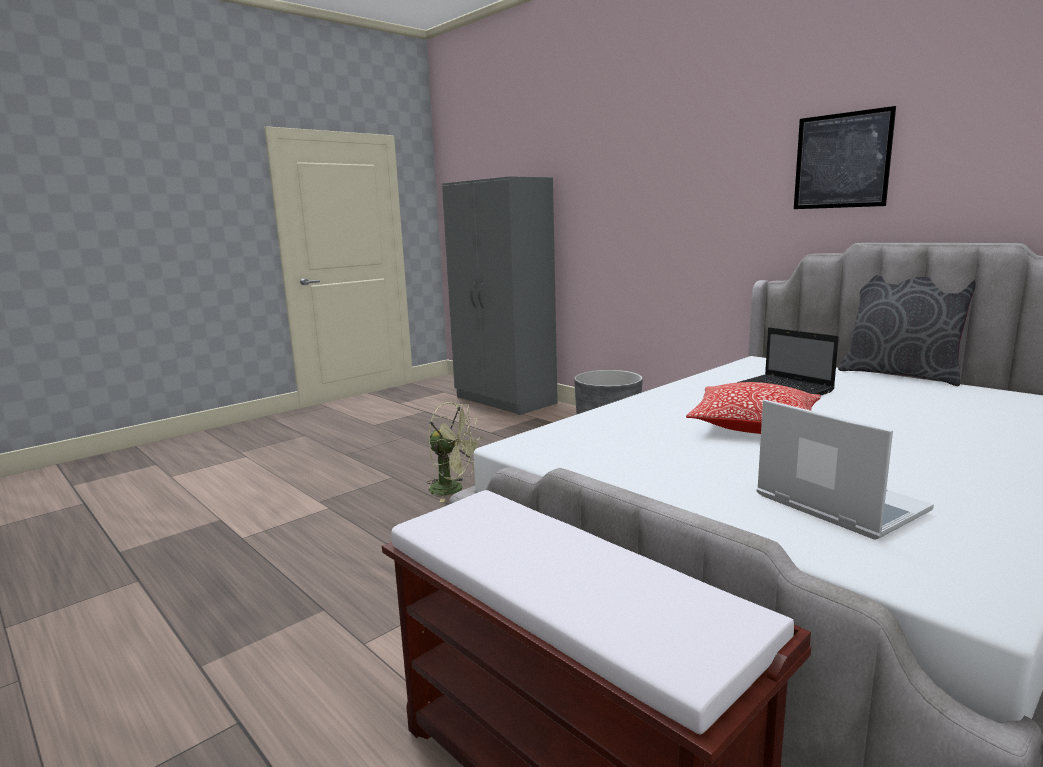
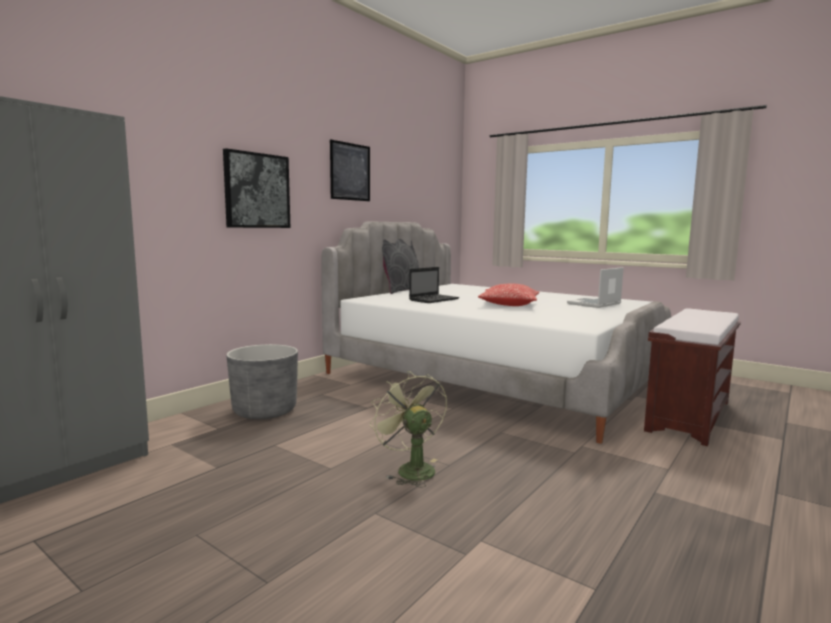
camera: 100 degrees left, 5 degrees down
(453, 490) = (410, 469): green fan -> green fan turned 45 degrees counterclockwise
(683, 209) = (257, 191): none -> picture

